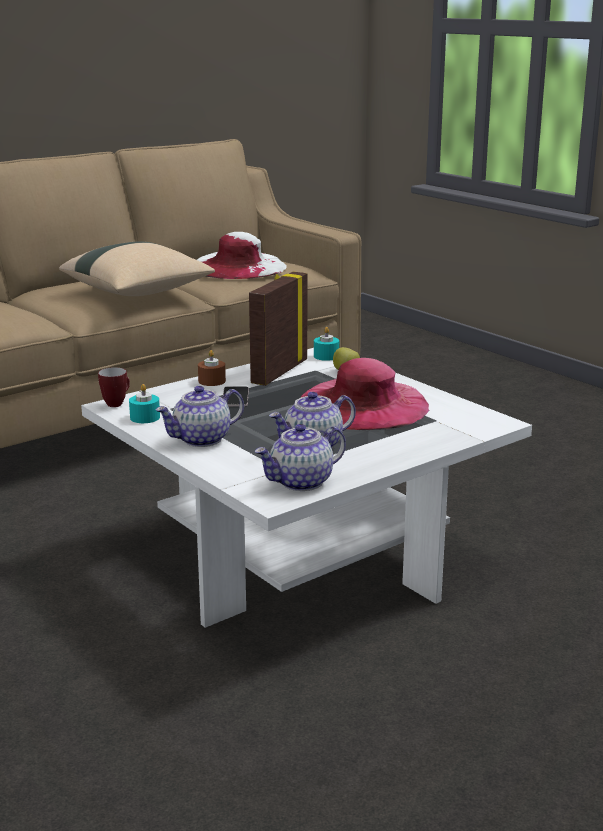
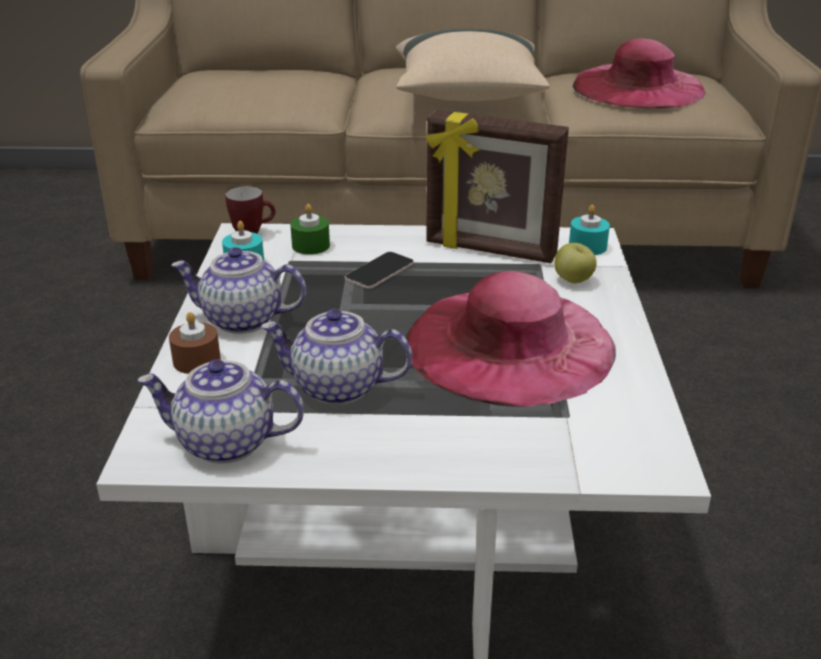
camera: 40 degrees right, 10 degrees up
(168, 398) = (311, 245): none -> green candle
(212, 381) = (394, 237): brown candle -> brown candle (196, 360)
(238, 266) = (638, 87): white hat -> pink hat
(278, 372) = (490, 250): picture frame -> picture frame turned 135 degrees counterclockwise

